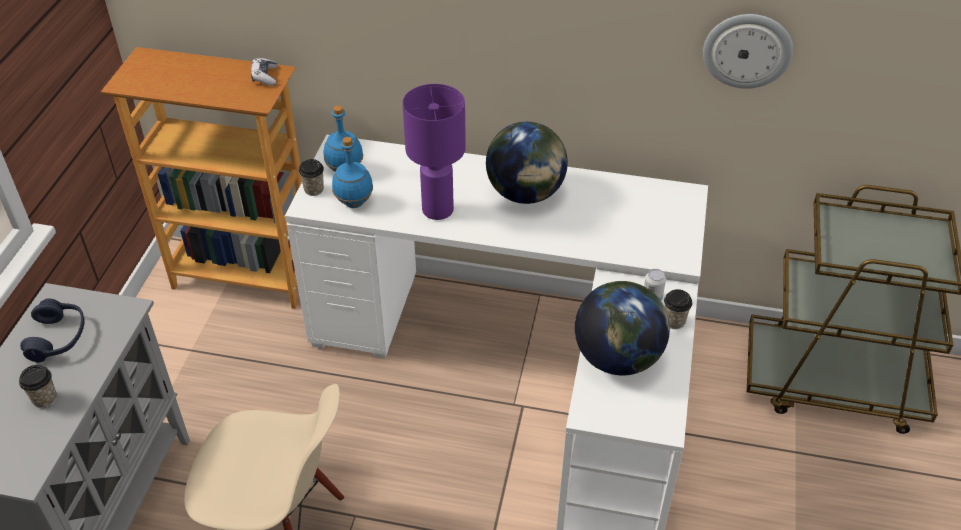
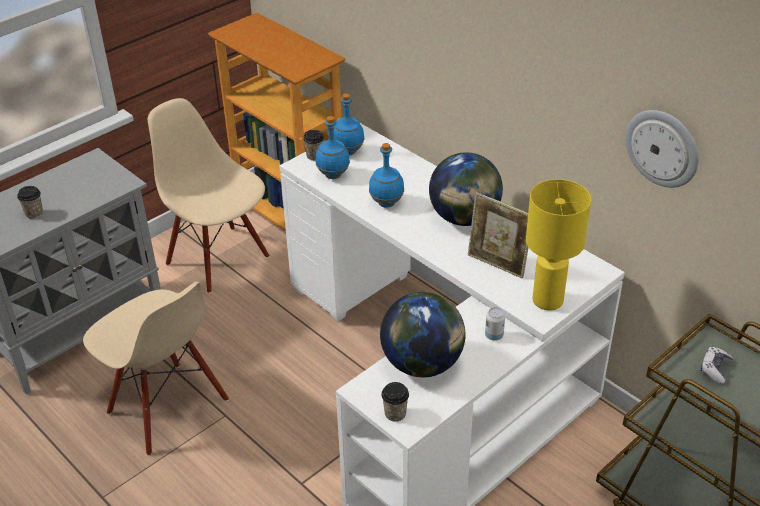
camera: 35 degrees right, 5 degrees down
(58, 338) = (73, 182): blue headphones -> none
(198, 352) = (218, 259): none -> beige chair
(265, 76) = (318, 58): game controller -> game controller (715, 369)
(437, 209) = (386, 203): purple table lamp -> blue bottle
(599, 227) = (497, 265): none -> picture frame
(673, 241) = (548, 300): none -> yellow table lamp
(674, 321) = (494, 360): cup -> cup (395, 413)

